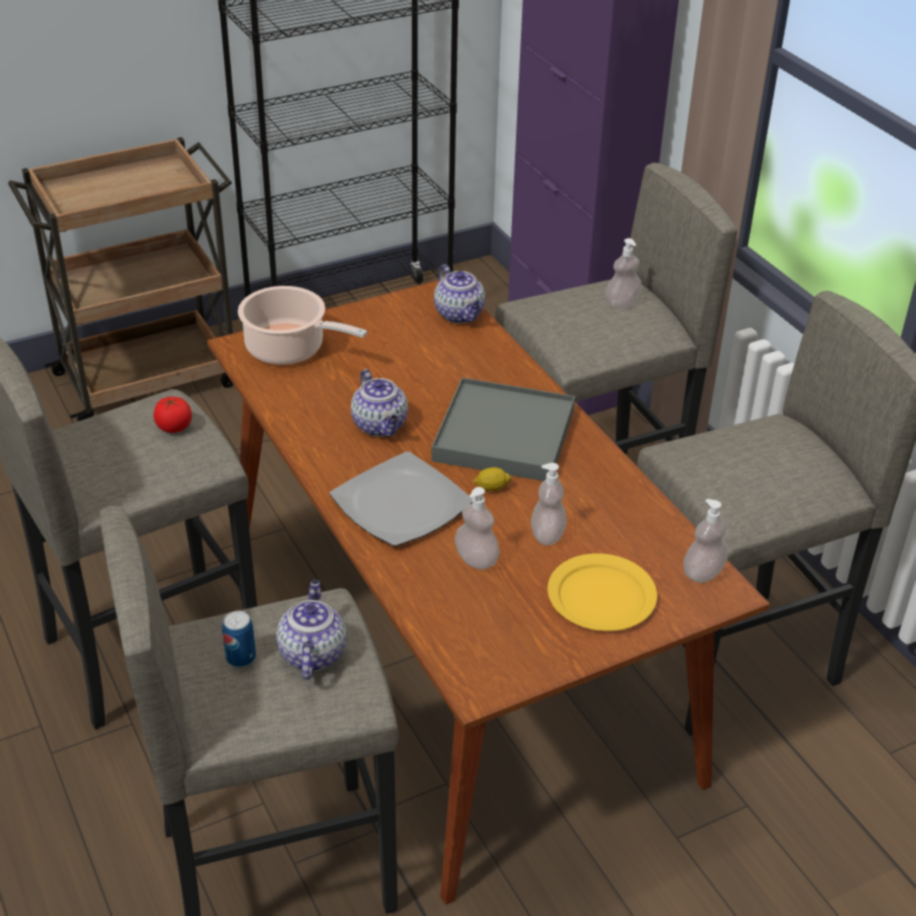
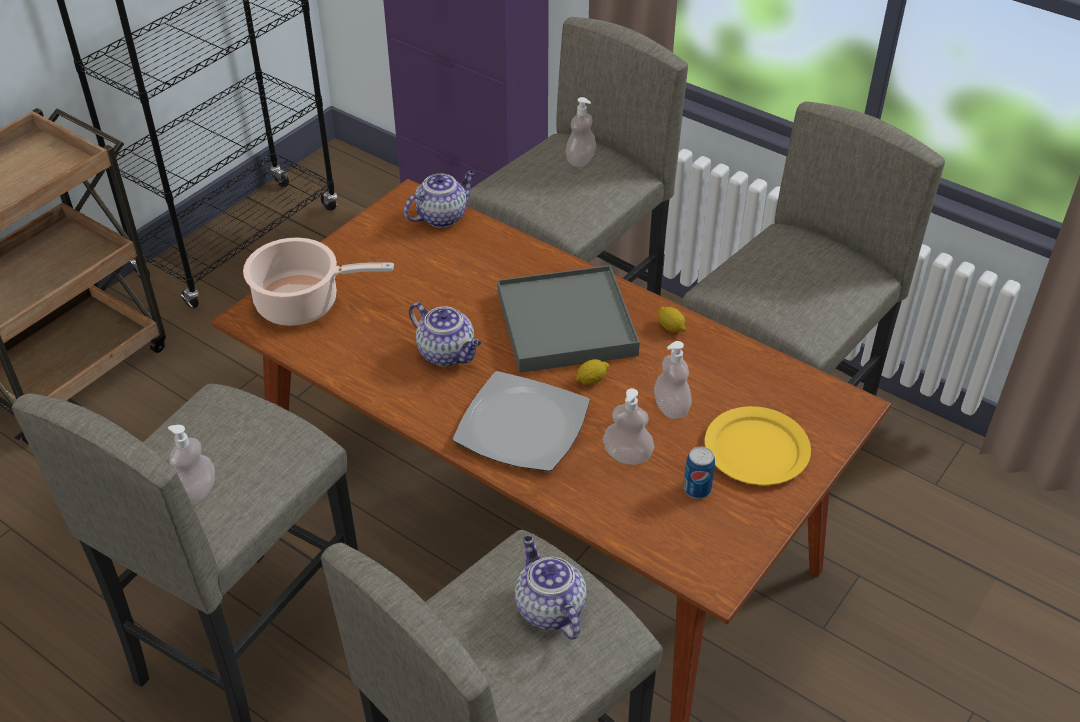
camera: 25 degrees left, 5 degrees up
(174, 427) = (246, 425): tomato -> none
(241, 658) = (486, 641): can -> can (697, 489)
(460, 315) = (442, 216): teapot -> teapot turned 75 degrees counterclockwise
(600, 468) = (671, 327): none -> lemon
(703, 573) = (821, 395): soap dispenser -> soap dispenser (197, 492)

